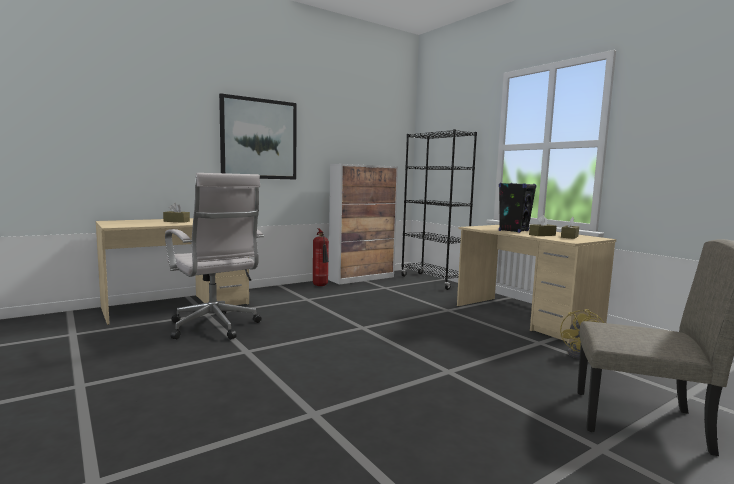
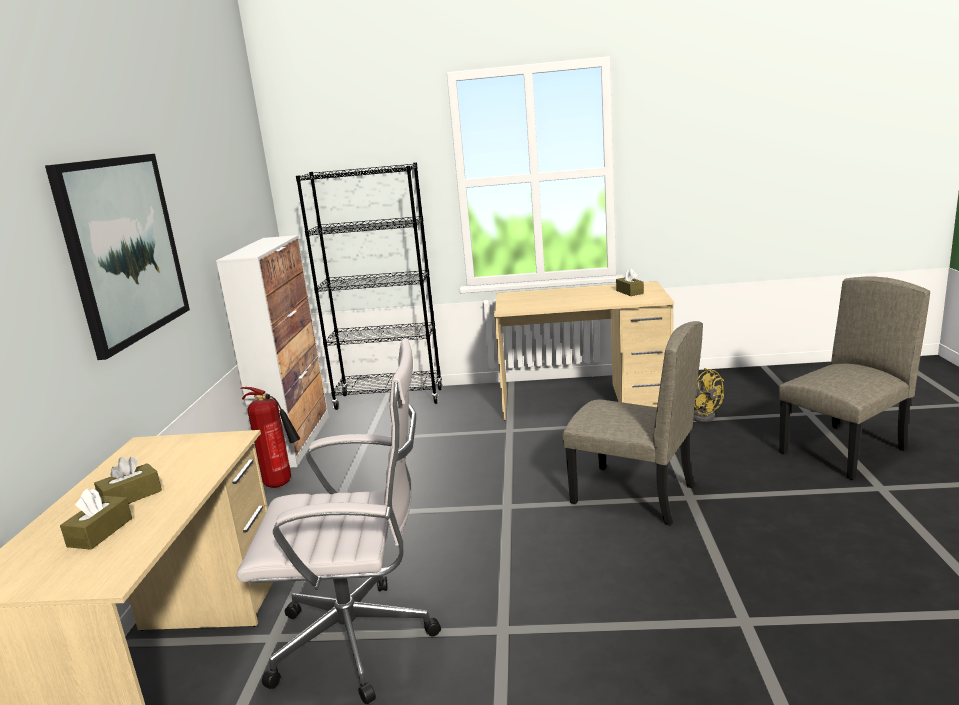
camera: 50 degrees left, 10 degrees up
(423, 354) = (632, 495): none -> beige chair
(513, 231) = (561, 300): black speaker -> none
(542, 235) = (605, 298): brown tissue box -> brown tissue box (100, 532)

